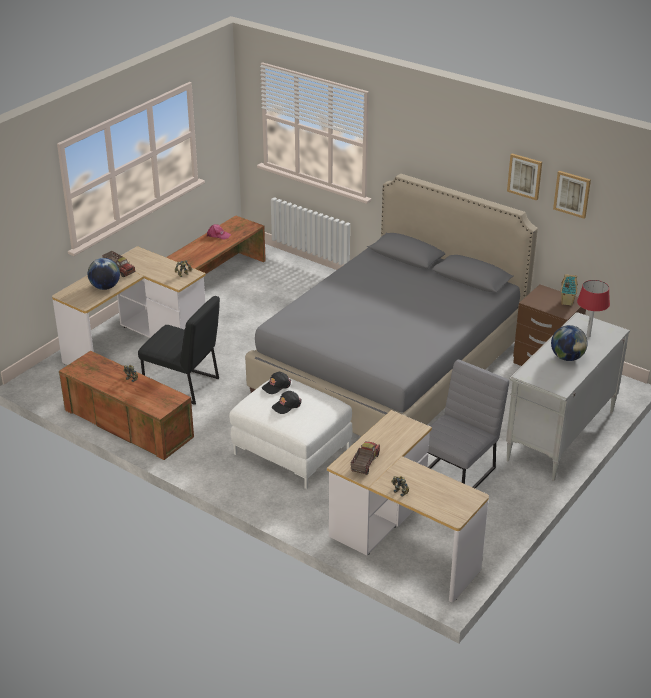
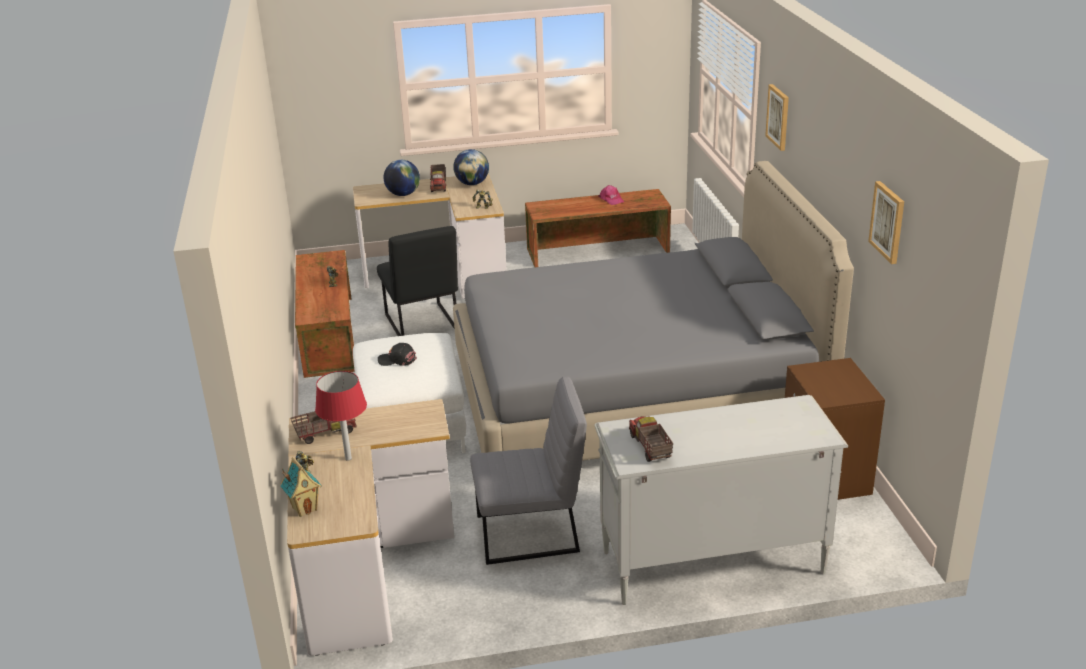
camera: 45 degrees right, 5 degrees down
(276, 386) = (420, 339): black cap -> none
(525, 176) = (853, 184): picture -> picture (778, 117)
(556, 377) = (649, 448): none -> toy truck
(566, 302) = (851, 390): toy house -> toy house (305, 508)
(567, 357) = (701, 434): globe -> globe (472, 183)
(588, 335) = (775, 425): red table lamp -> red table lamp (348, 458)

